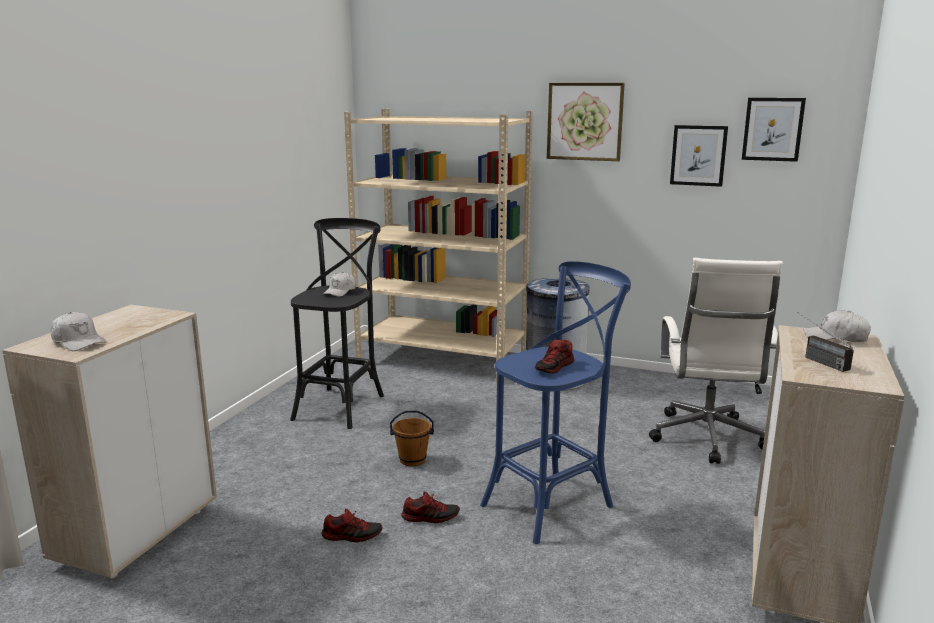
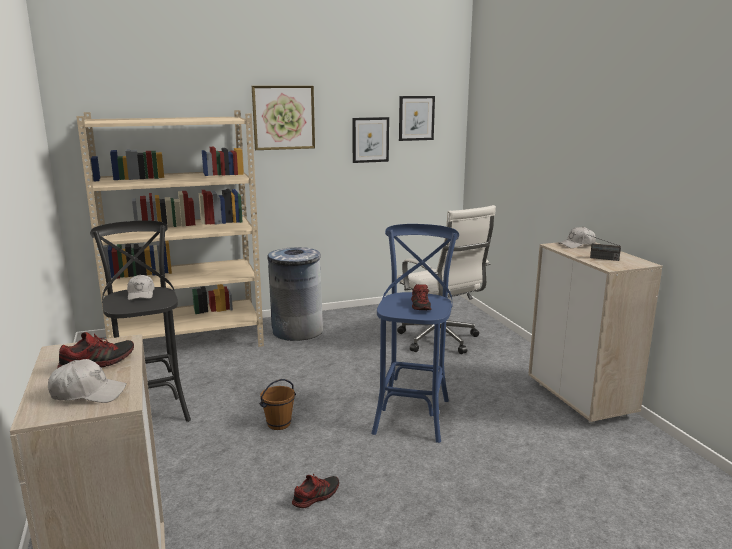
camera: 40 degrees left, 0 degrees up
(430, 517) = (351, 457): shoe -> shoe (97, 363)

